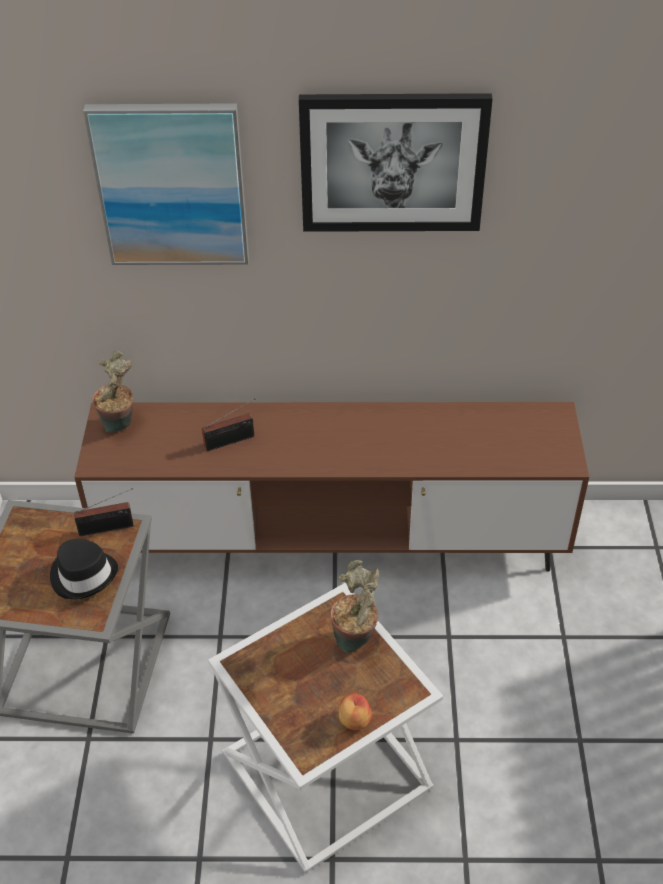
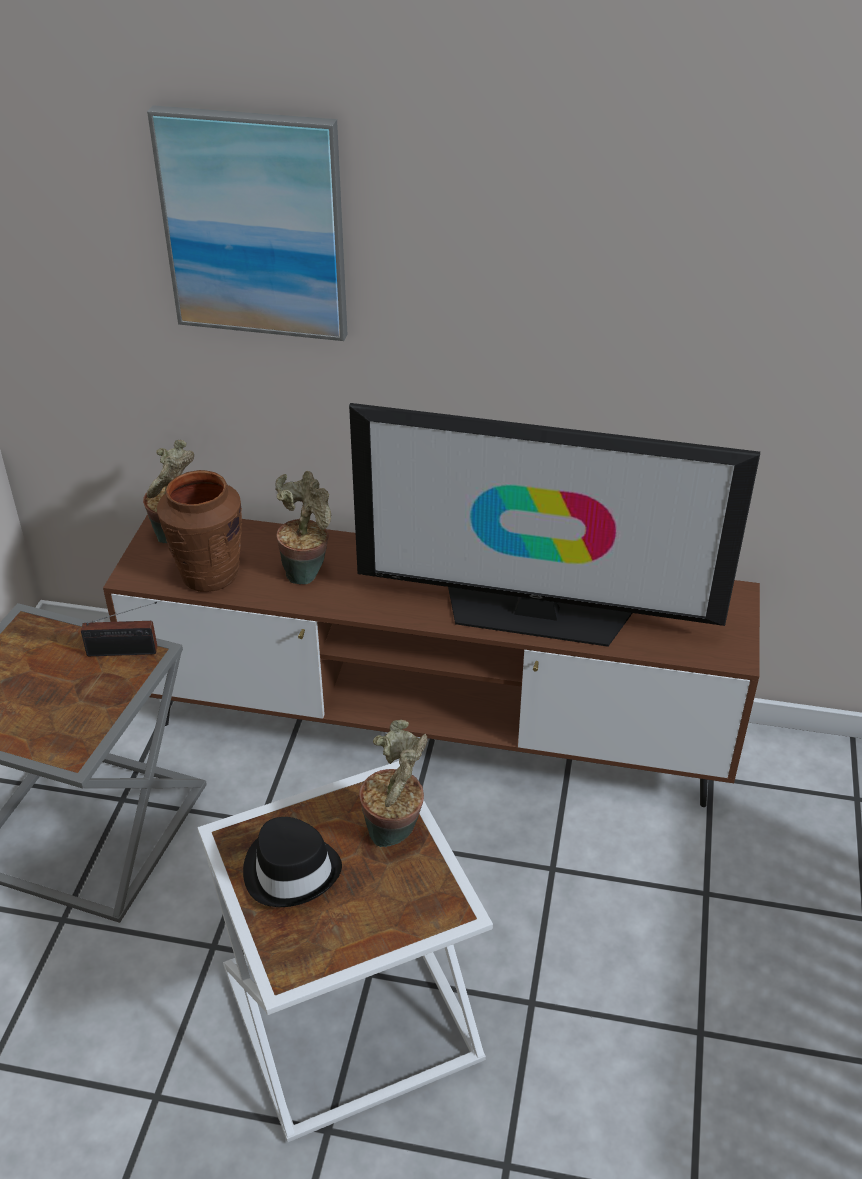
camera: 10 degrees right, 5 degrees down
(83, 574) = (77, 701): black hat -> black hat (291, 870)
(156, 454) = (209, 575): none -> brown vase
(232, 440) = (307, 571): radio -> potted plant
(354, 720) = (363, 936): apple -> none
(393, 162) = (532, 219): picture -> none
(416, 450) = (536, 613): none -> television

